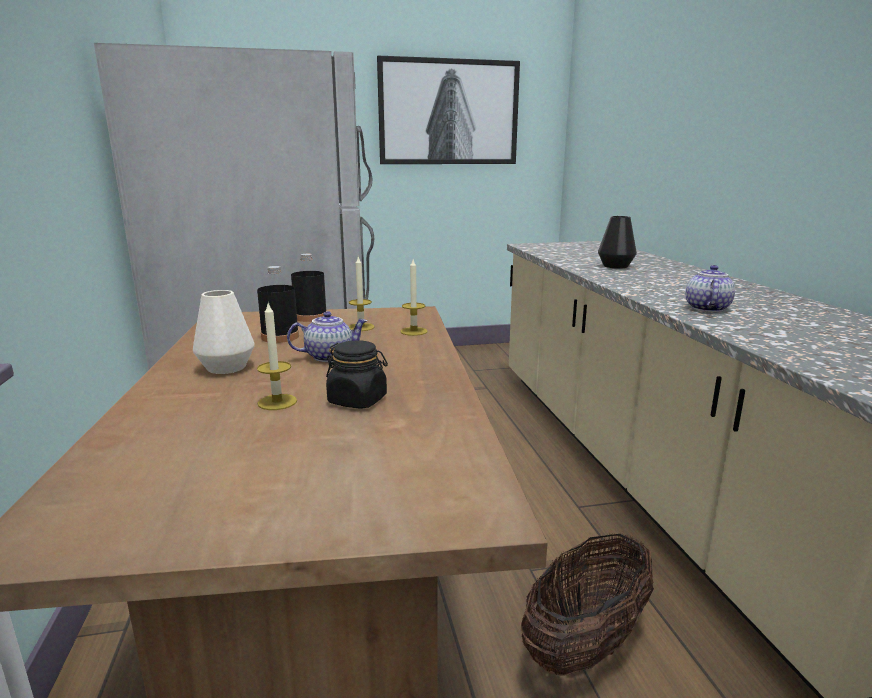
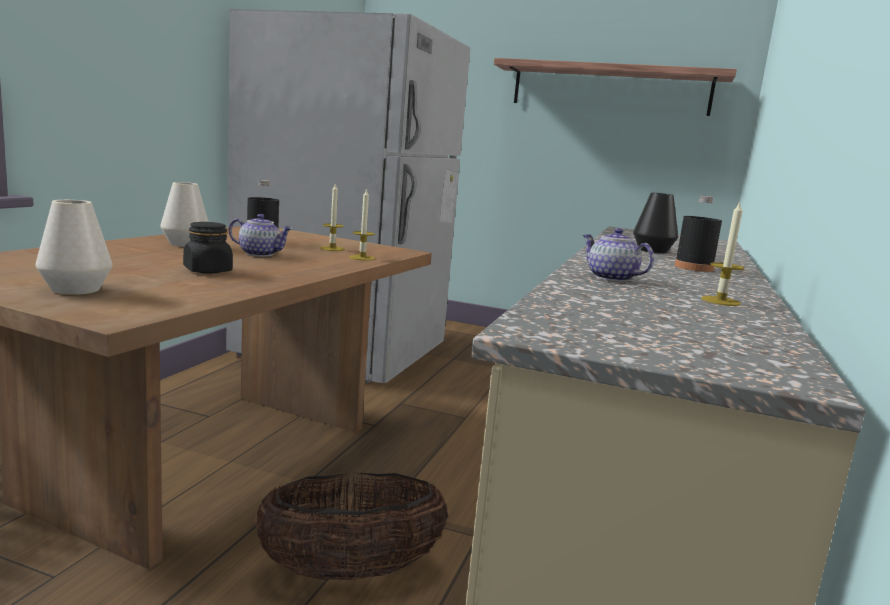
camera: 30 degrees right, 5 degrees down
(277, 402) = (163, 260): candle -> candle (720, 301)
(310, 317) = (315, 238): black bottle -> black bottle (693, 268)
(330, 488) = (76, 289): none -> white vase
(449, 112) = (610, 89): picture -> shelf
(706, 308) = (610, 278): teapot -> teapot turned 90 degrees counterclockwise

